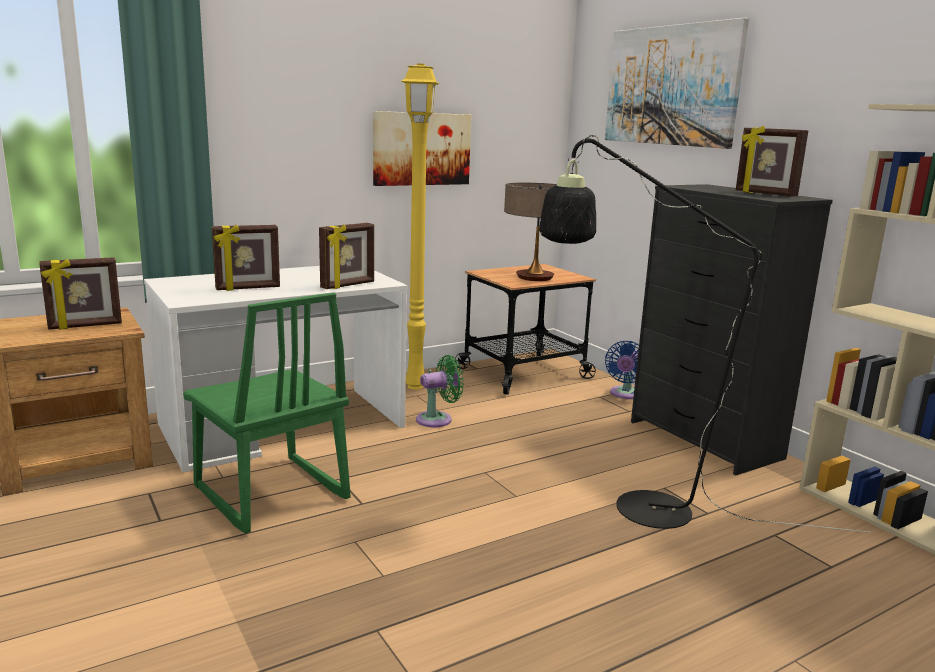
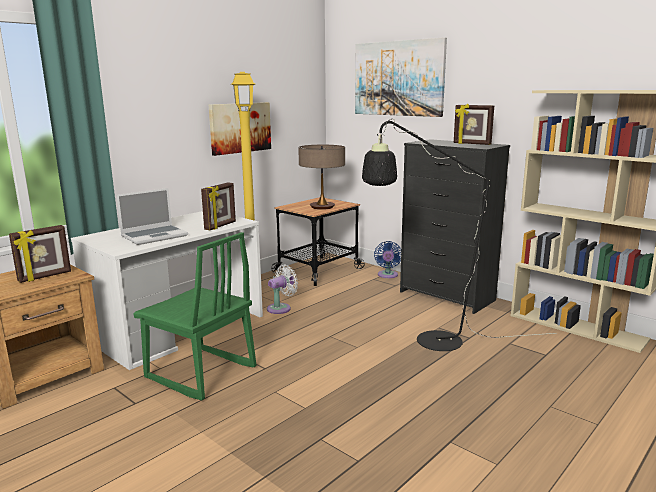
camera: 15 degrees left, 0 degrees up
(248, 288) = (155, 236): picture frame -> laptop
(438, 419) = (281, 308): green fan -> white fan

